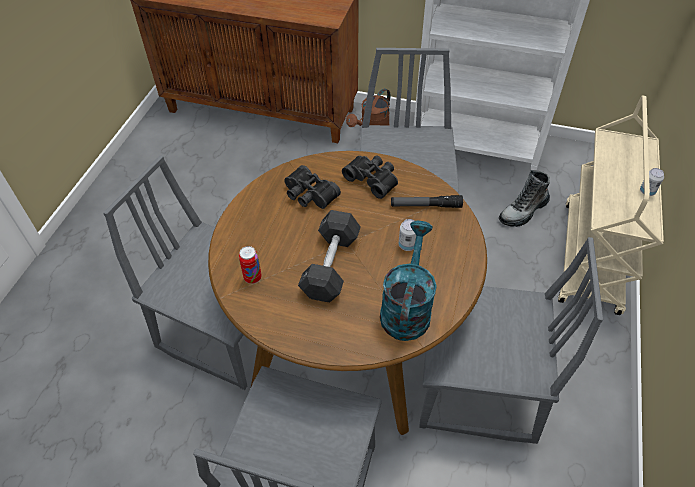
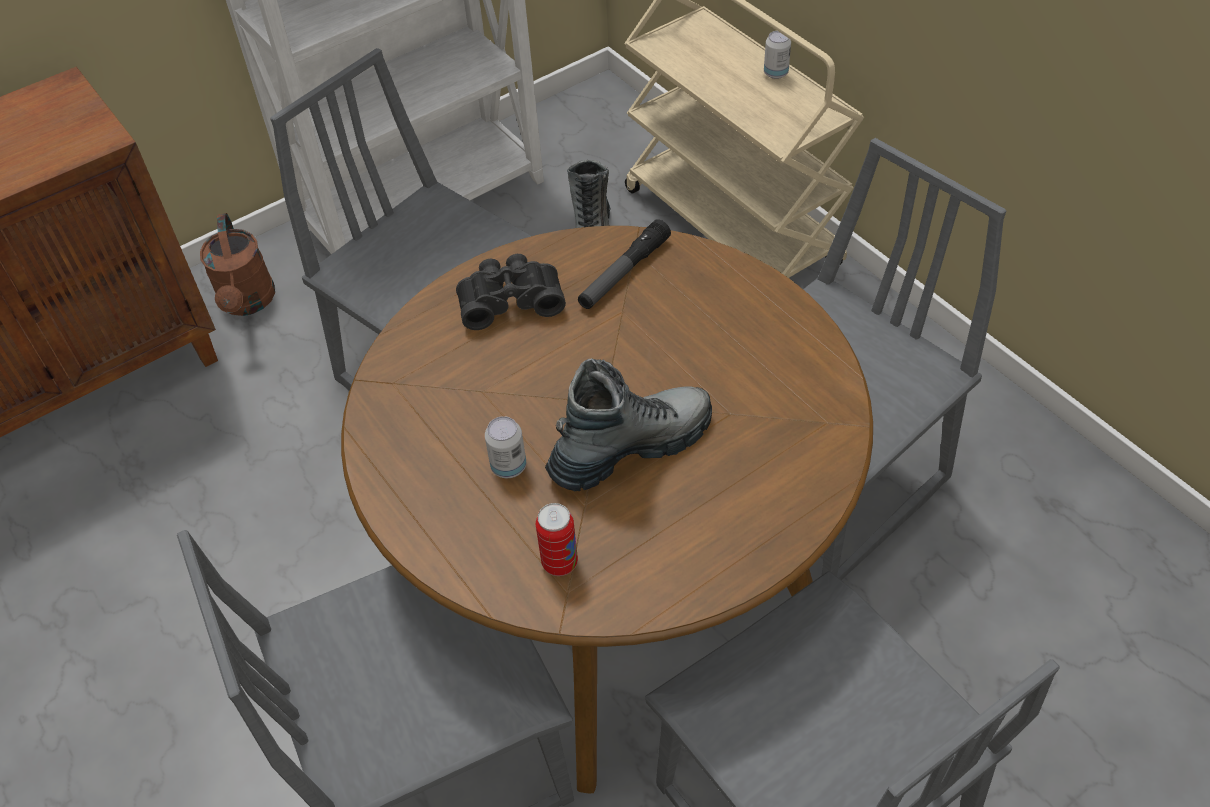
camera: 50 degrees left, 0 degrees up
(308, 195) = (459, 395): black binoculars -> none
(331, 265) = (630, 447): grey dumbbell -> boot
(406, 307) = (787, 404): turquoise watering can -> none
(407, 245) = (677, 336): can -> can (508, 466)

